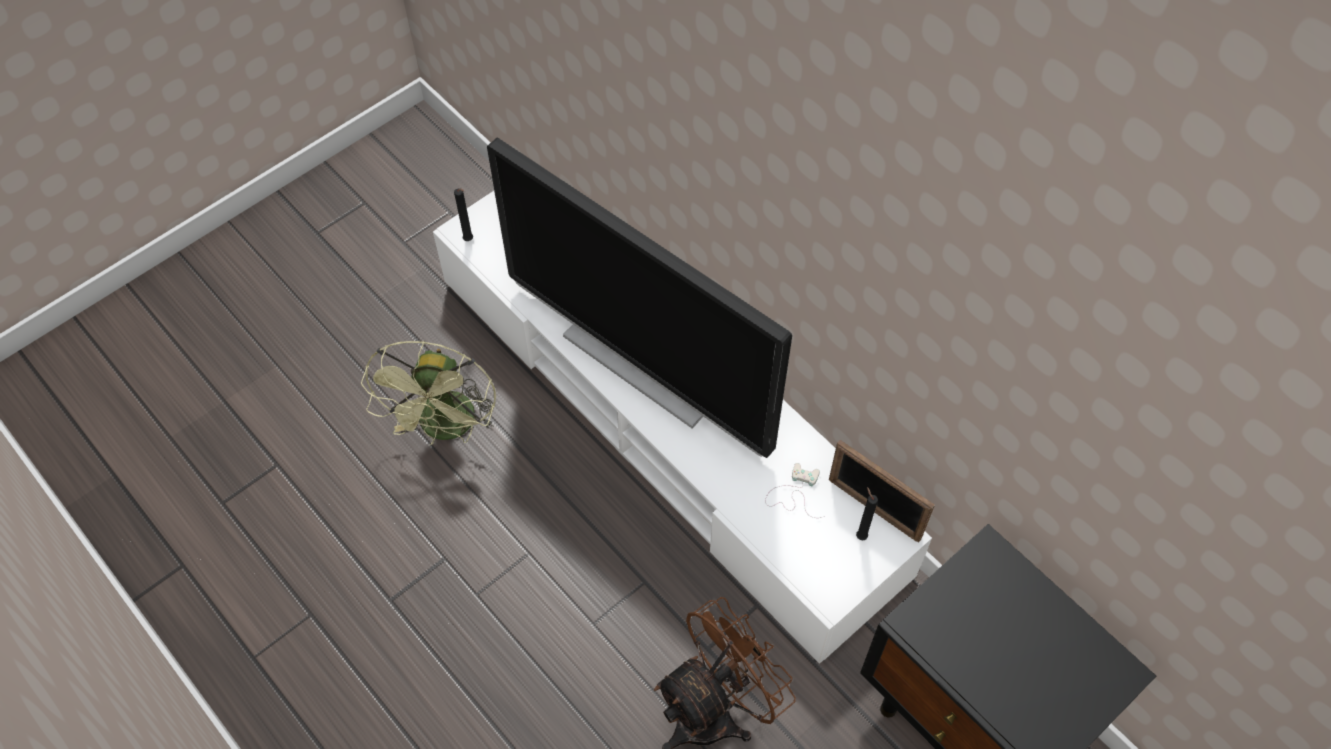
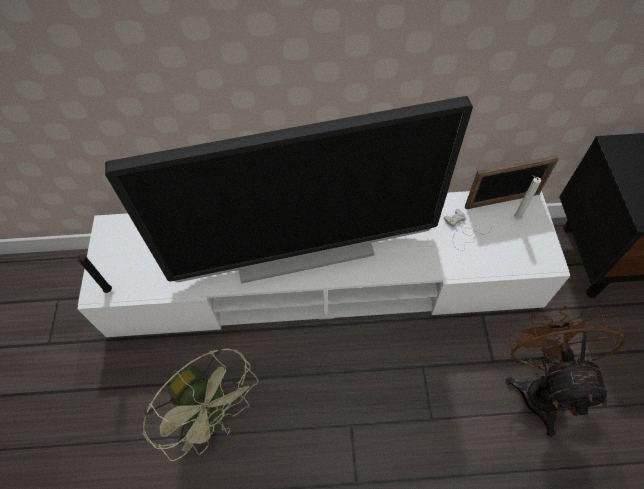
camera: 50 degrees left, 0 degrees up
(860, 535) = (515, 218): black candle -> white candle

